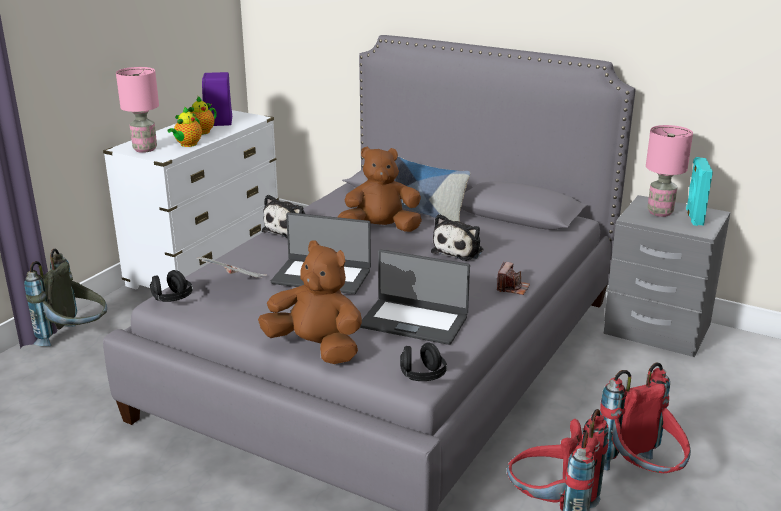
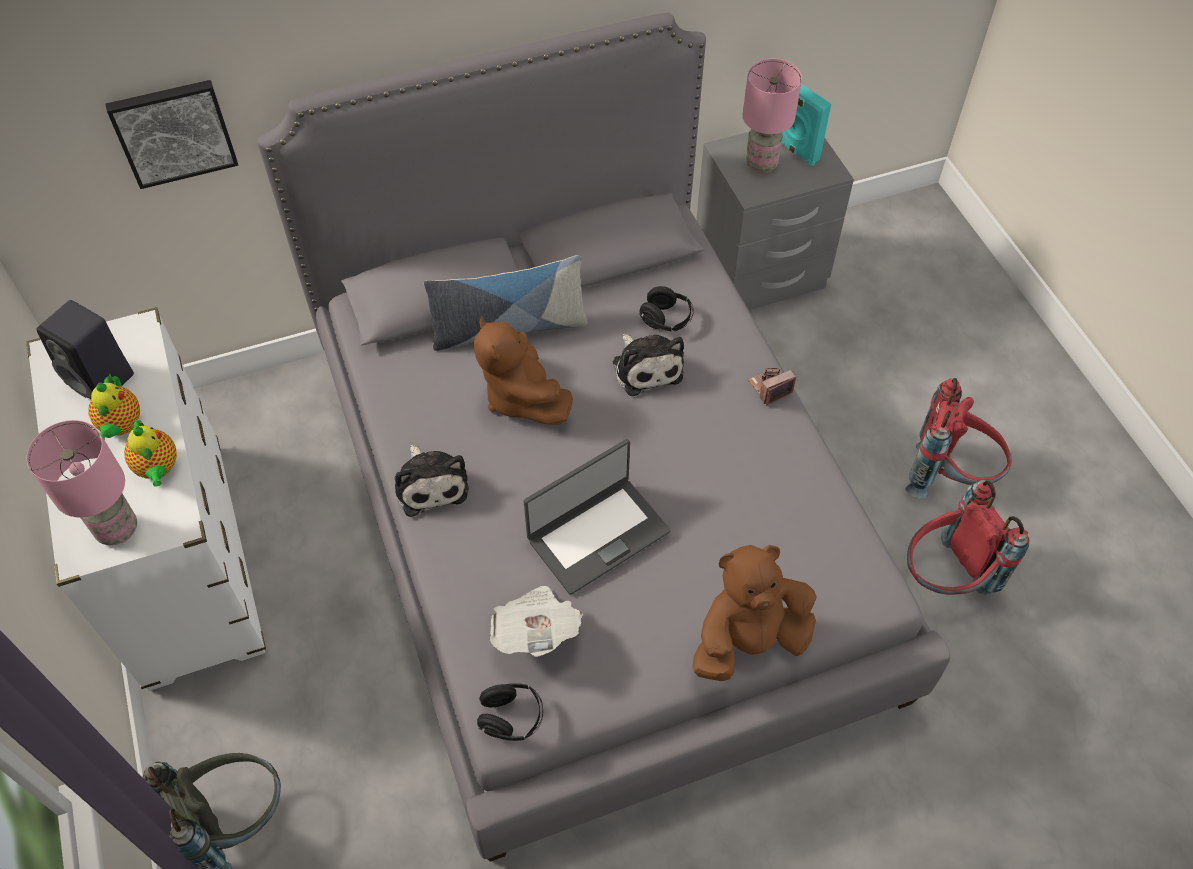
camera: 50 degrees left, 30 degrees up
(219, 122) = (102, 380): purple speaker -> black speaker
(332, 38) = (173, 131): none -> picture
(381, 229) = (521, 397): brown plush toy -> brown plush toy turned 60 degrees counterclockwise
(414, 321) = (767, 519): laptop -> none
(422, 376) = (877, 587): black headphones -> black headphones (666, 320)
(512, 288) = (769, 388): camera -> camera turned 90 degrees counterclockwise

